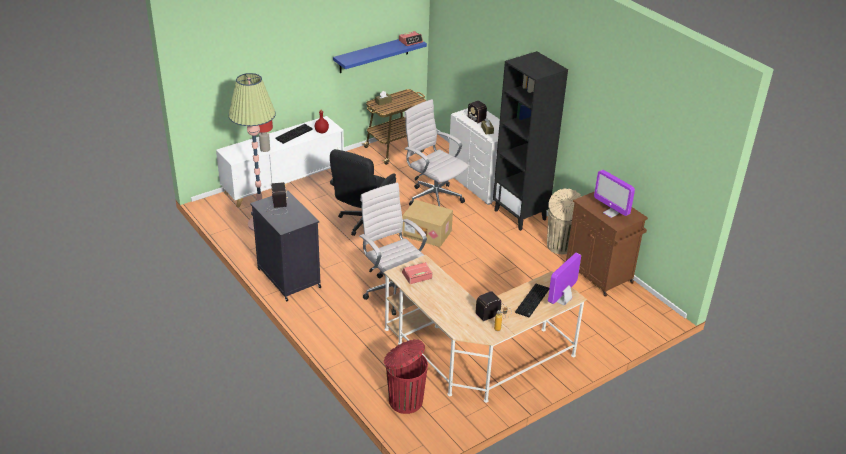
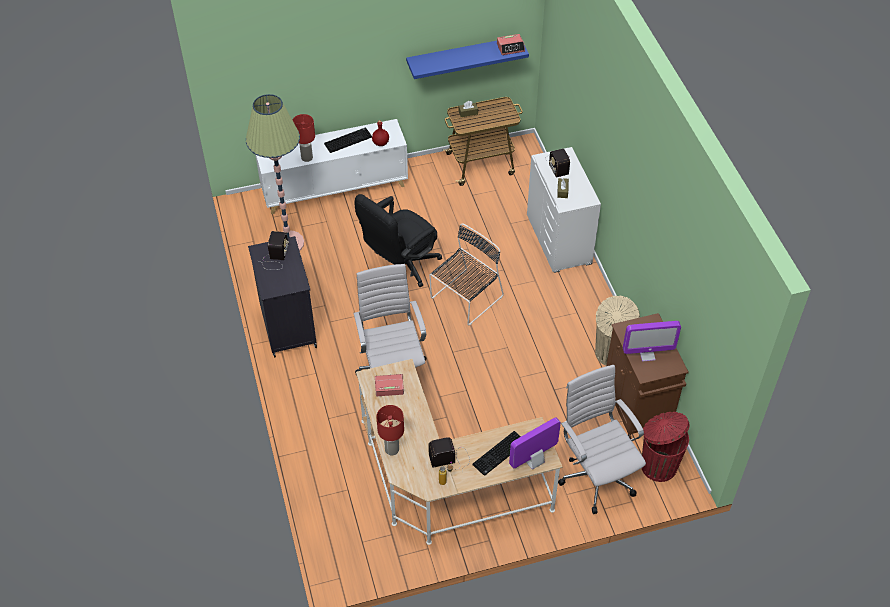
camera: 20 degrees right, 15 degrees up
(404, 400) = (344, 518): red trash can -> red trash can (657, 465)
(427, 233) = (465, 298): cardboard box -> black chair
(433, 197) = (494, 247): white office chair -> white office chair (595, 475)
(443, 316) = (392, 450): none -> red table lamp
(520, 215) = (585, 296): black bookcase -> none
(611, 213) = (647, 354): monitor -> monitor turned 75 degrees counterclockwise

